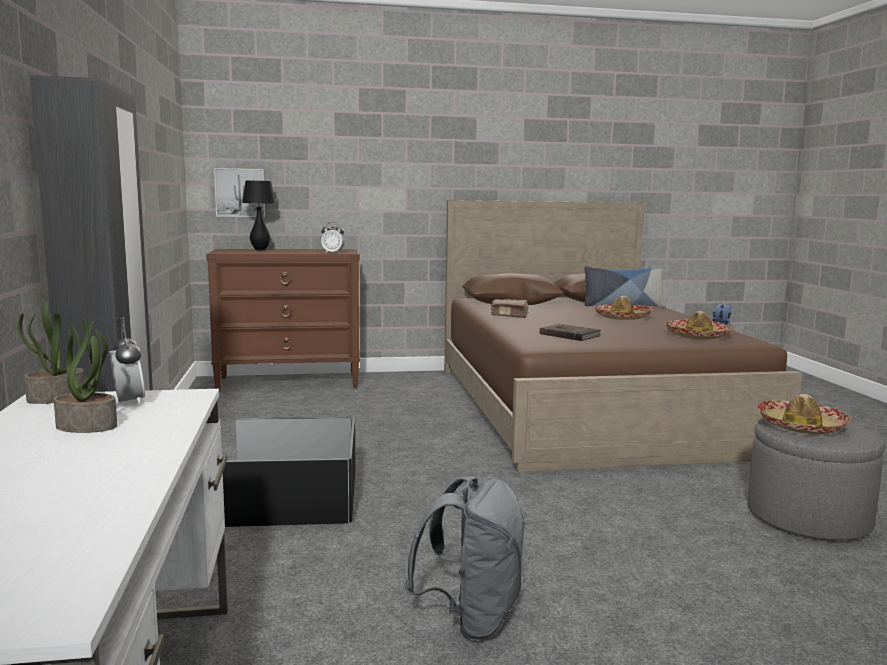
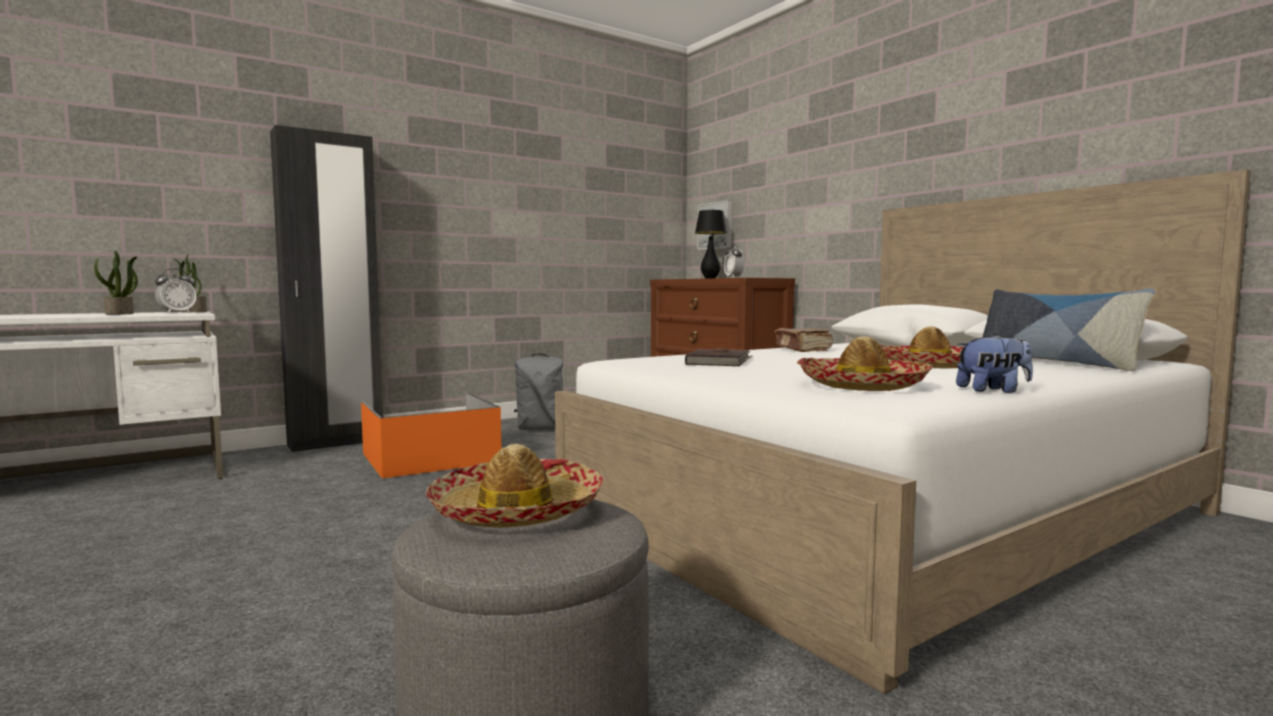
camera: 65 degrees right, 5 degrees down
(290, 496) = (432, 457): black storage box -> orange storage box
(471, 618) = (188, 536): grey backpack -> grey backpack (541, 429)
(587, 407) = (884, 511): brown bed -> white bed

